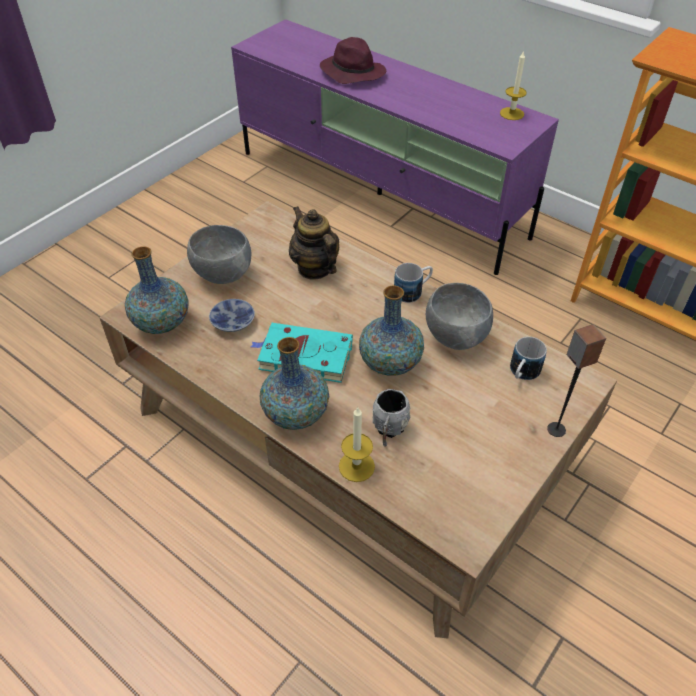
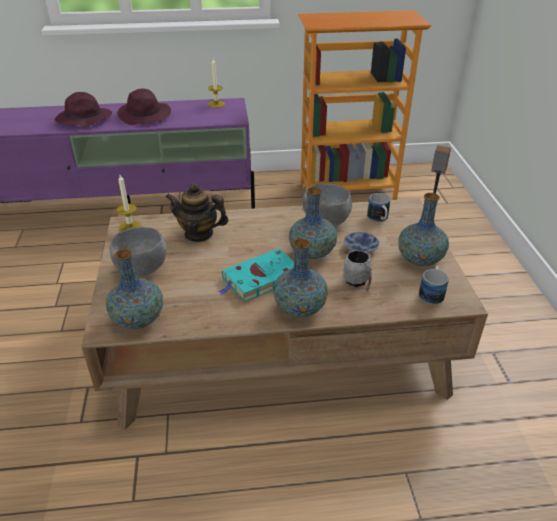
camera: 45 degrees left, 10 degrees down
(233, 323) = (190, 290): bowl -> bowl (362, 249)
(356, 466) = (368, 309): candle -> candle (130, 227)
(413, 291) = (273, 214): mug -> mug (431, 292)
(415, 95) = (145, 116): none -> purple hat
(495, 456) = (420, 259): none -> vase

